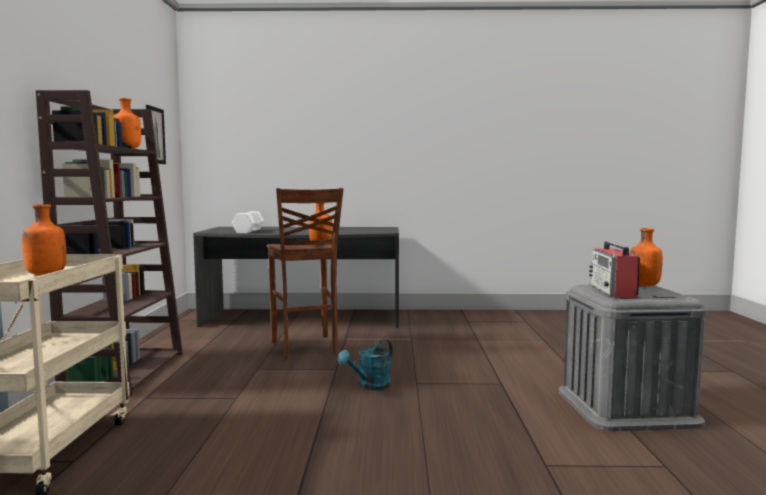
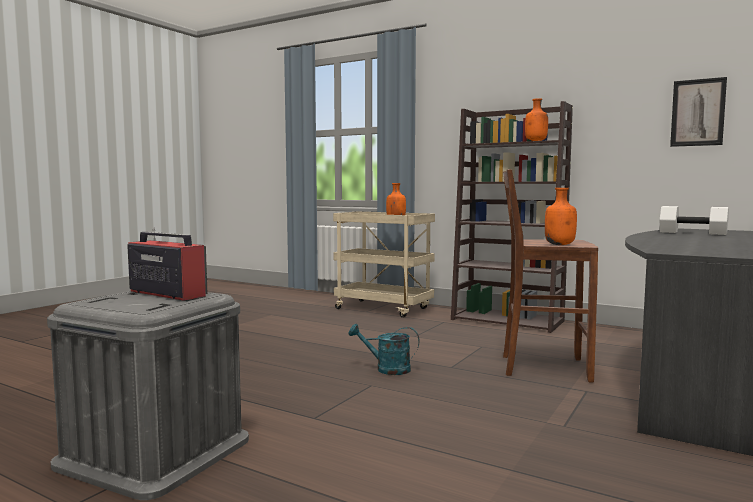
camera: 120 degrees right, 0 degrees up
(370, 386) = (387, 369): turquoise watering can -> turquoise watering can turned 60 degrees counterclockwise
(643, 285) = (146, 308): orange bottle -> none

